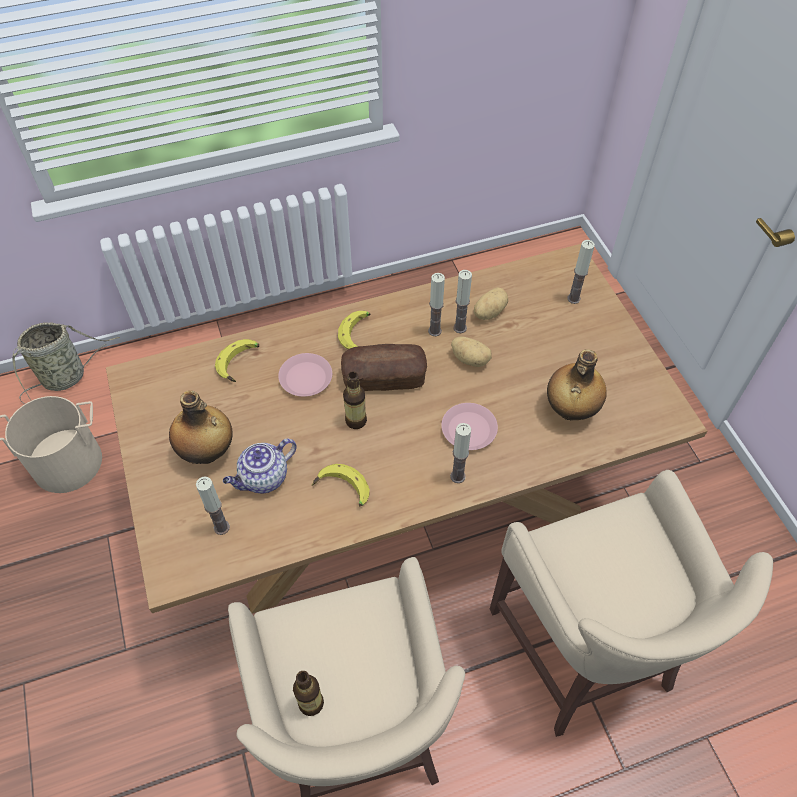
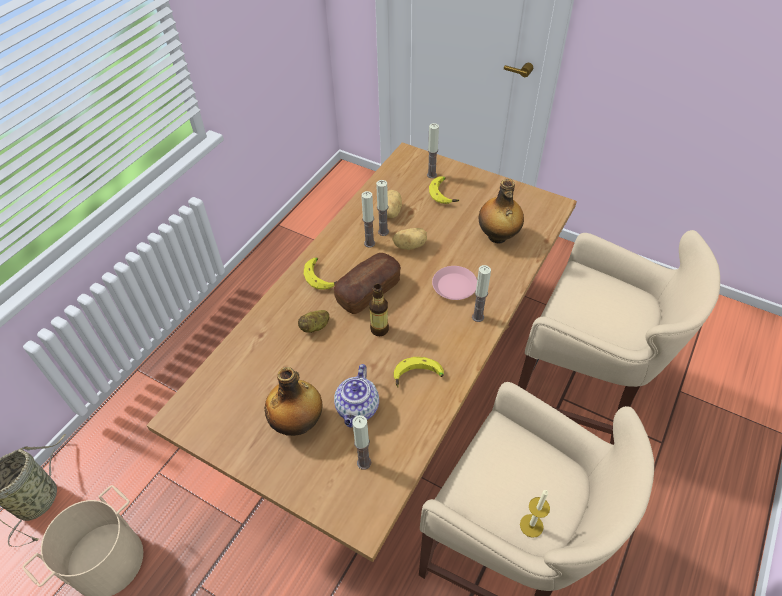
camera: 40 degrees left, 5 degrees down
(240, 363) = (256, 349): banana -> banana (444, 193)
(305, 378) = (315, 327): pink plate -> potato
(311, 703) = (531, 525): bottle -> candle

